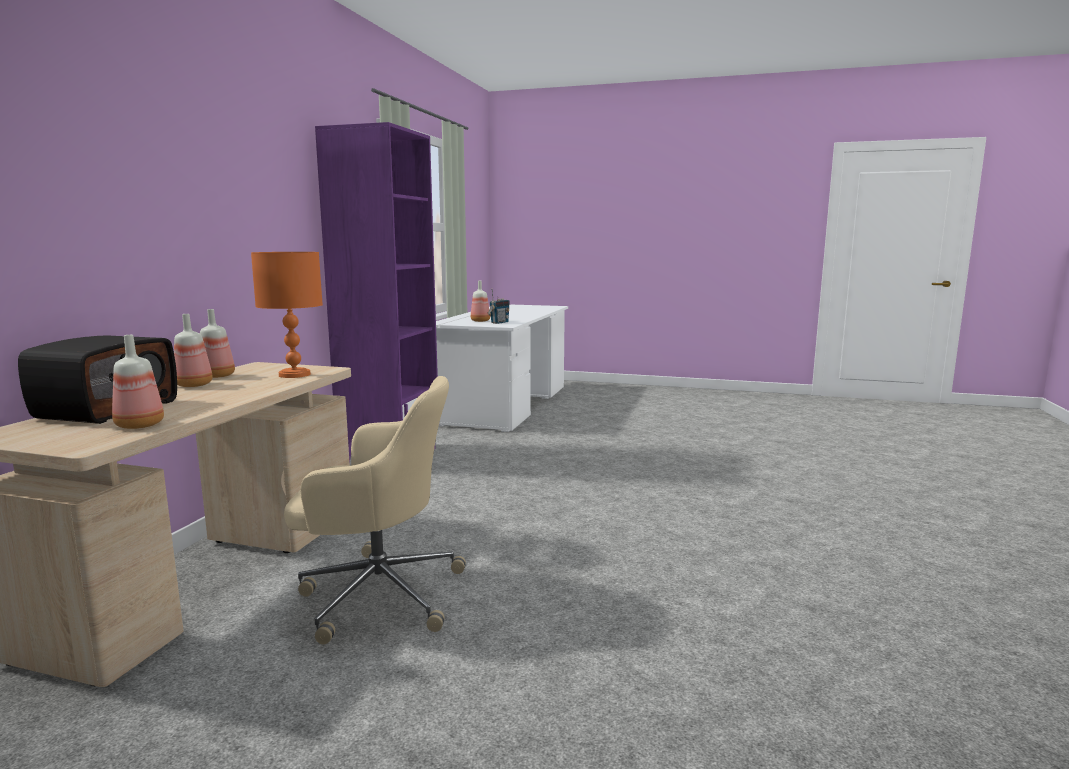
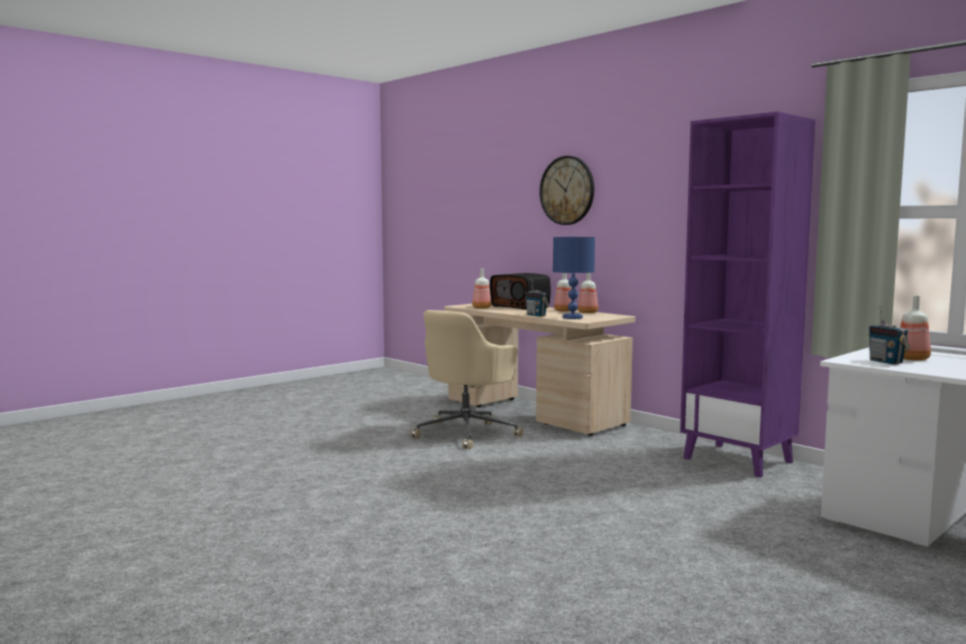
camera: 120 degrees right, 5 degrees down
(110, 164) = (567, 190): none -> wall clock
(274, 387) = (536, 315): none -> radio
(295, 374) = (573, 317): orange table lamp -> blue table lamp

